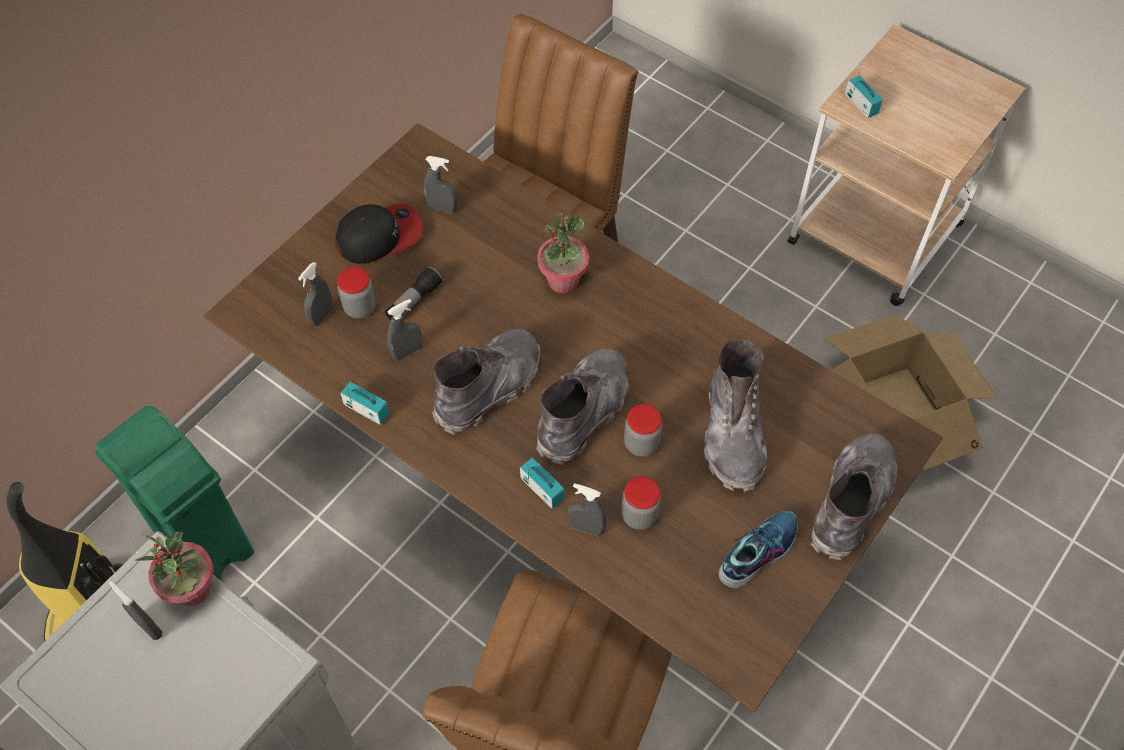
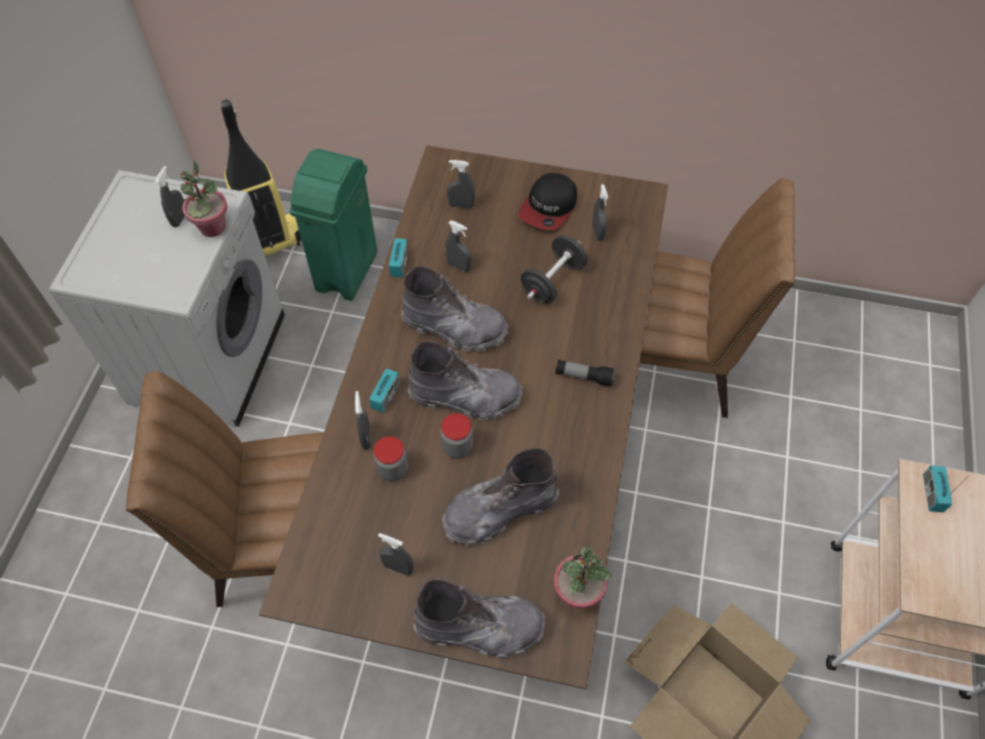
camera: 65 degrees right, 0 degrees up
(360, 307) = (481, 223): jar -> none
(380, 236) = (549, 207): cap -> cap turned 75 degrees clockwise
(414, 301) = (504, 251): flashlight -> flashlight (584, 377)
(482, 274) = (553, 281): none -> black dumbbell
(562, 280) = (579, 335): potted plant -> potted plant (577, 593)
(757, 552) = (398, 567): shoe -> grey spray bottle
(861, 104) = (932, 493): radio -> radio turned 150 degrees clockwise

